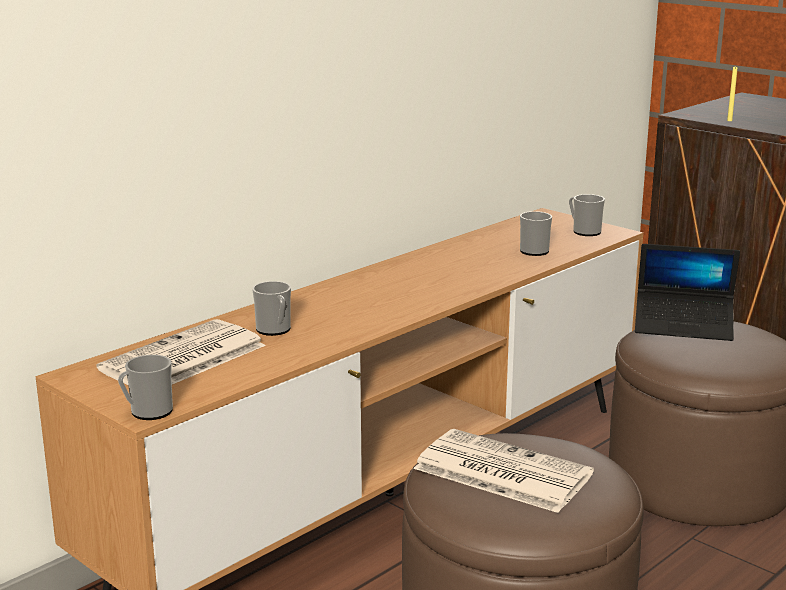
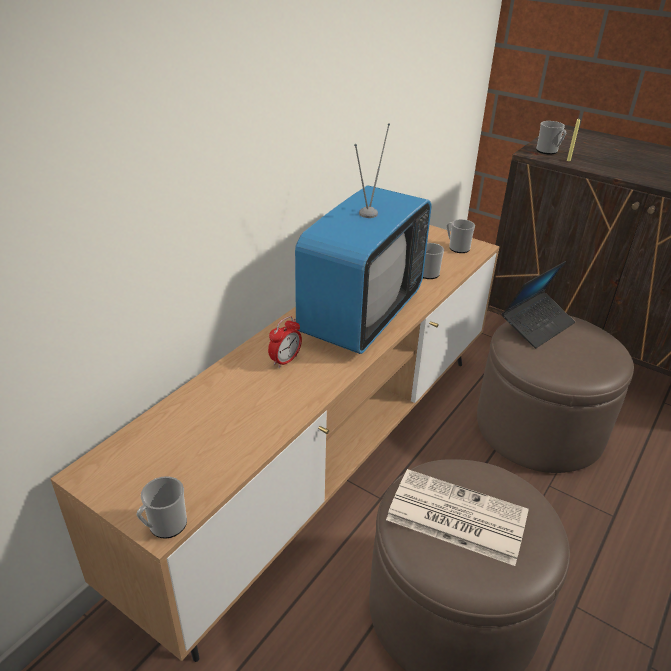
camera: 10 degrees left, 15 degrees up
(182, 359) = (180, 441): newspaper -> none
(275, 330) = (251, 392): mug -> mug (548, 151)
(323, 310) = (285, 360): none -> alarm clock
(431, 280) = (361, 315): none -> television
(683, 326) = (537, 325): laptop -> laptop turned 45 degrees counterclockwise

